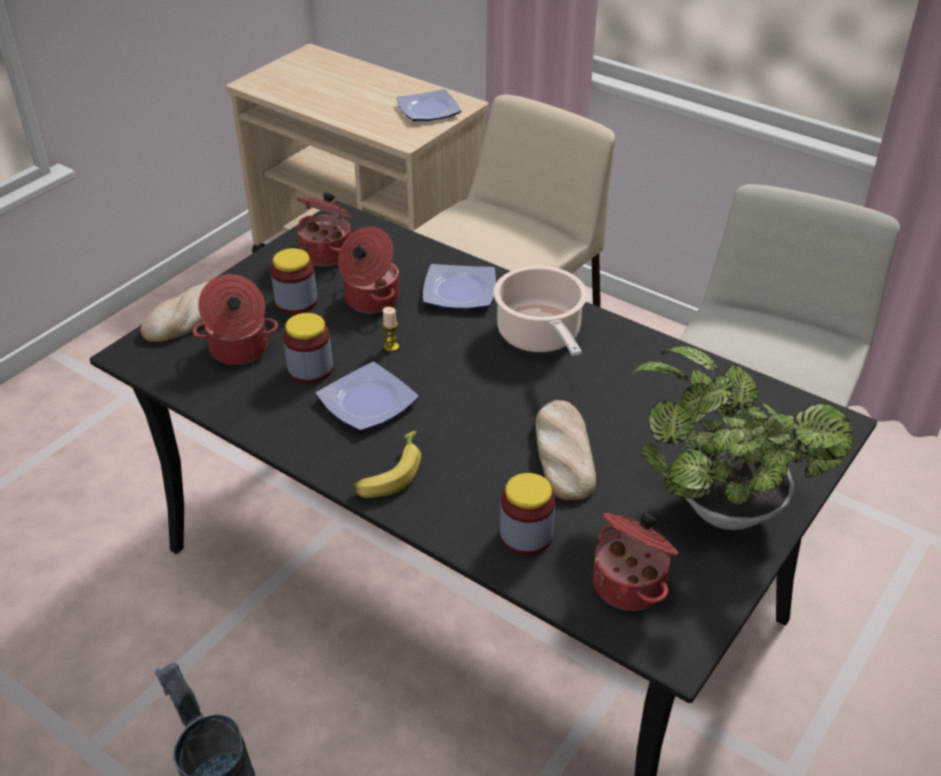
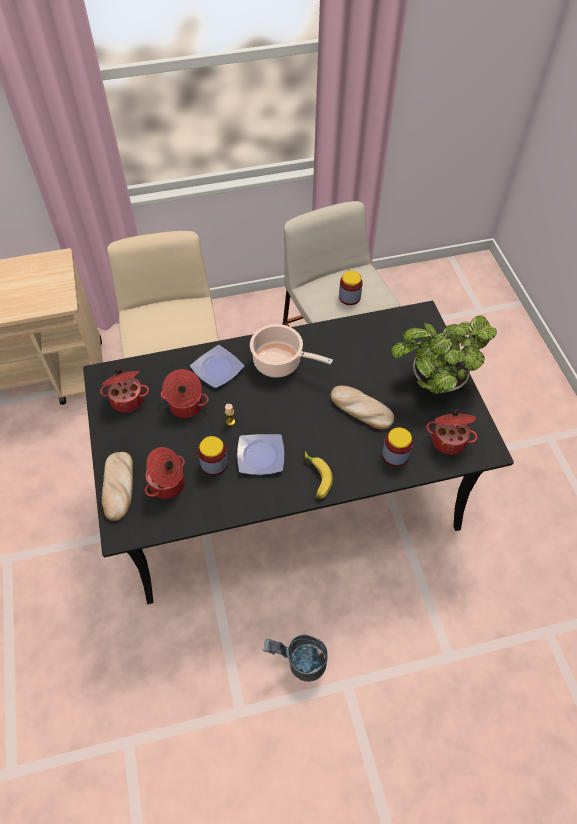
camera: 50 degrees left, 15 degrees up
(296, 302) = (154, 437): jar -> jar (349, 297)
(429, 109) = (46, 274): plate -> none

